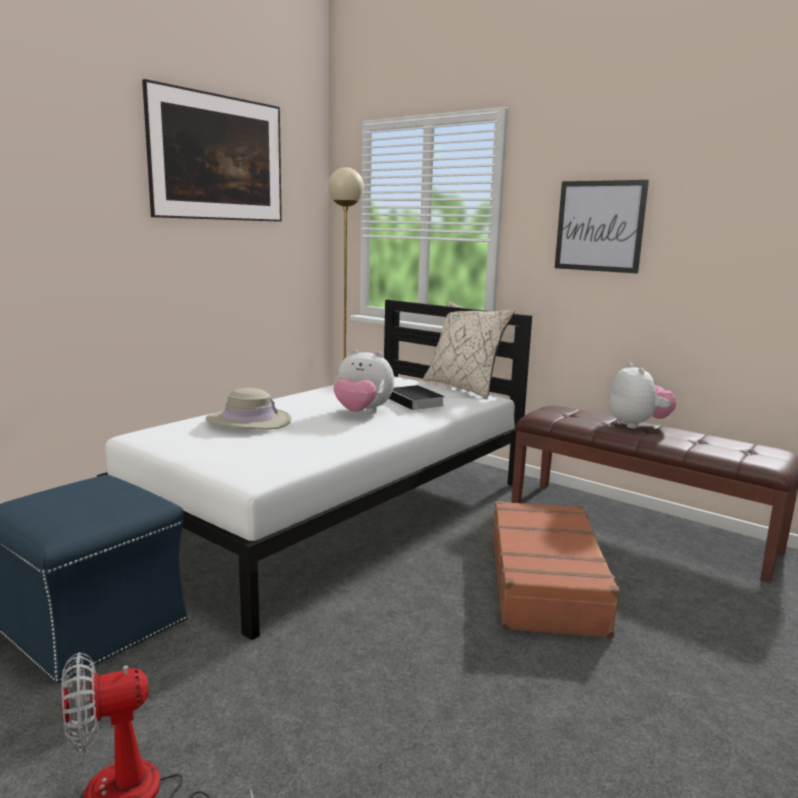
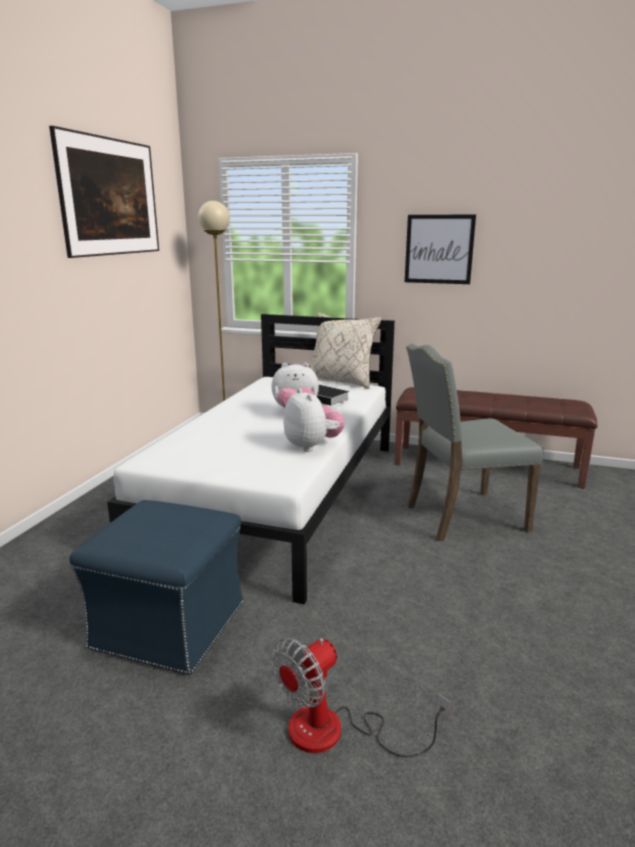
camera: 20 degrees left, 5 degrees up
(249, 421) = (217, 434): beige hat -> none
(546, 582) = (462, 517): brown suitcase -> grey chair
(637, 425) = (480, 395): plush toy -> plush toy (312, 446)

